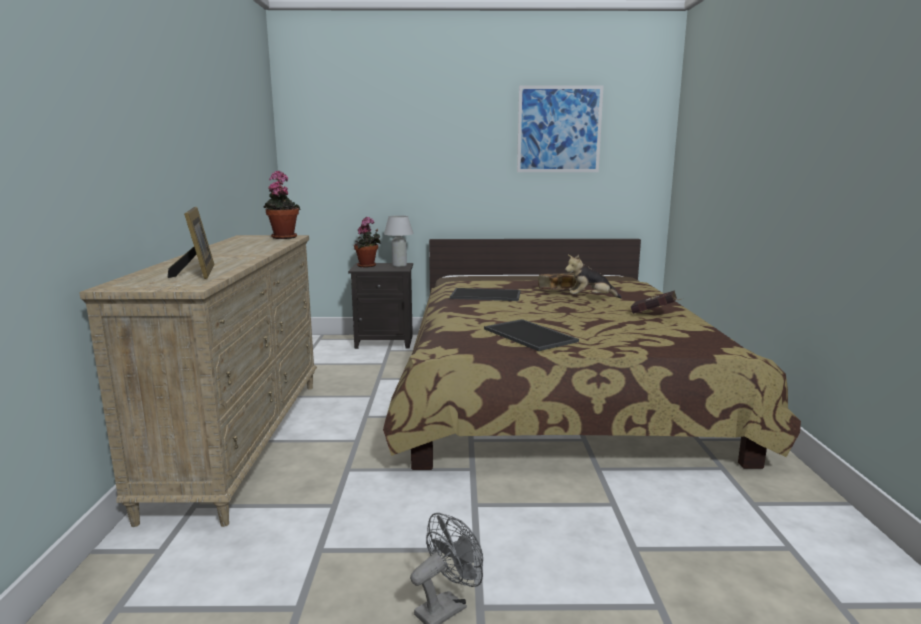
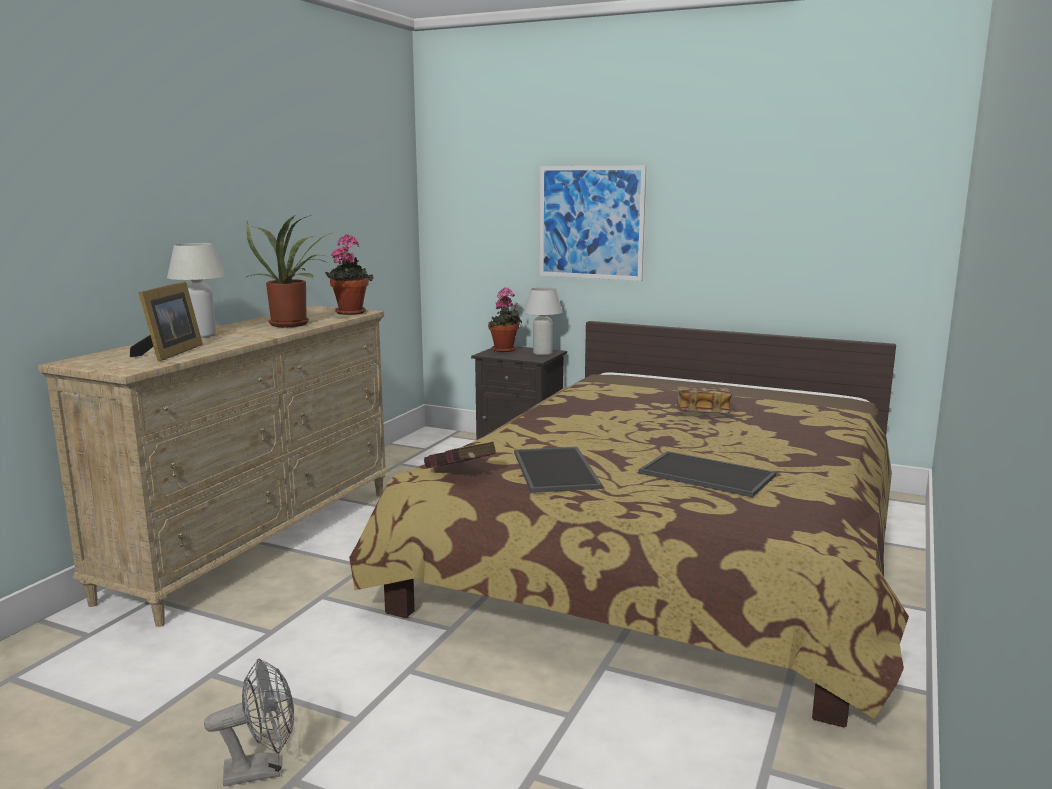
camera: 25 degrees right, 0 degrees up
(192, 259) = (202, 335): none -> white table lamp
(255, 247) = (293, 324): none -> potted plant
(485, 295) = (592, 407): tray -> tray (704, 475)
(559, 129) = (774, 175): picture -> picture (591, 222)
(590, 298) = (727, 429): plush toy -> none
(655, 314) = (781, 465): red book -> red book (461, 474)

